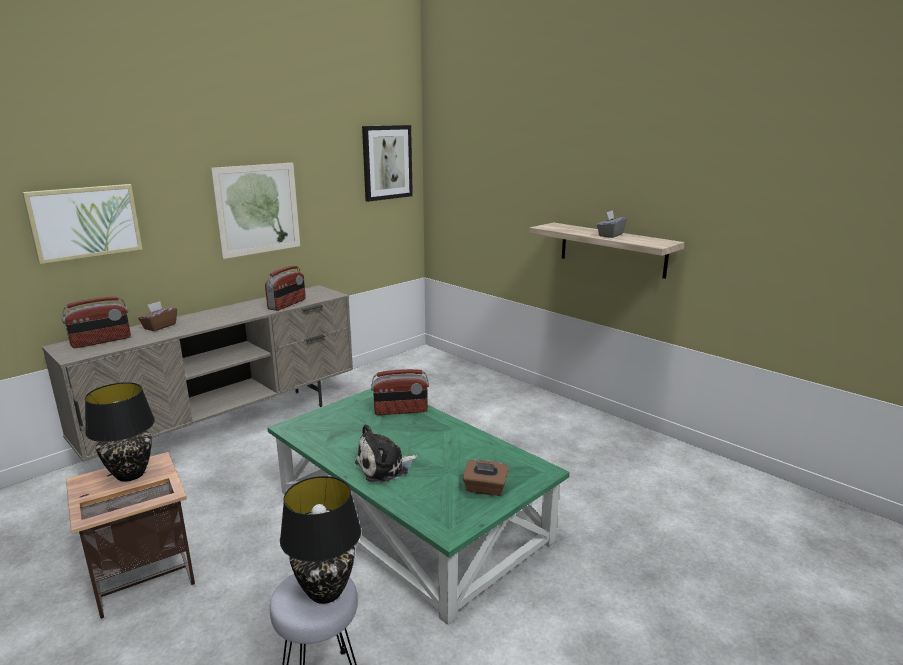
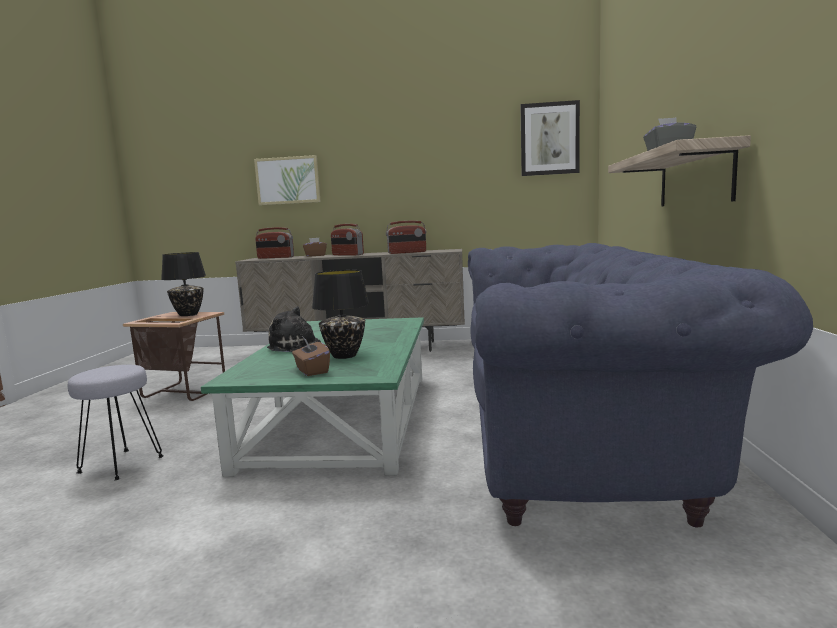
camera: 50 degrees right, 10 degrees down
(258, 209) = (411, 178): picture -> none
(325, 593) = (107, 373): black table lamp -> black table lamp (344, 356)
(401, 411) = (390, 329): radio -> radio (347, 255)
(560, 440) = (576, 420): none -> blue sofa

